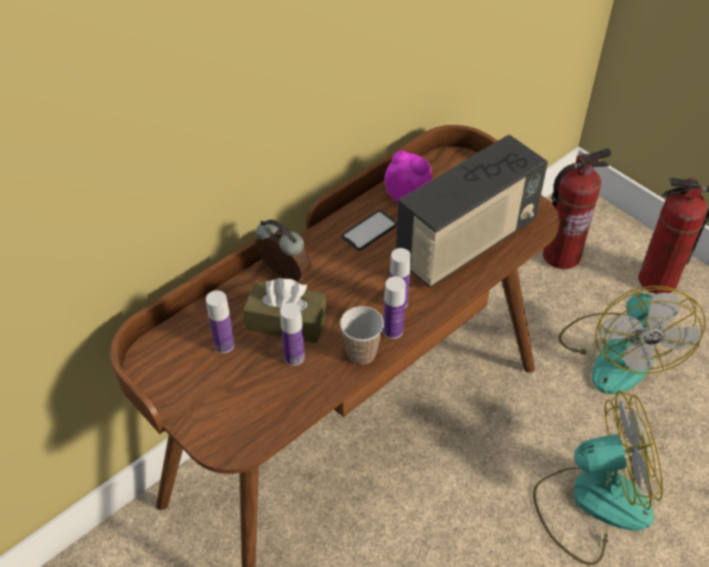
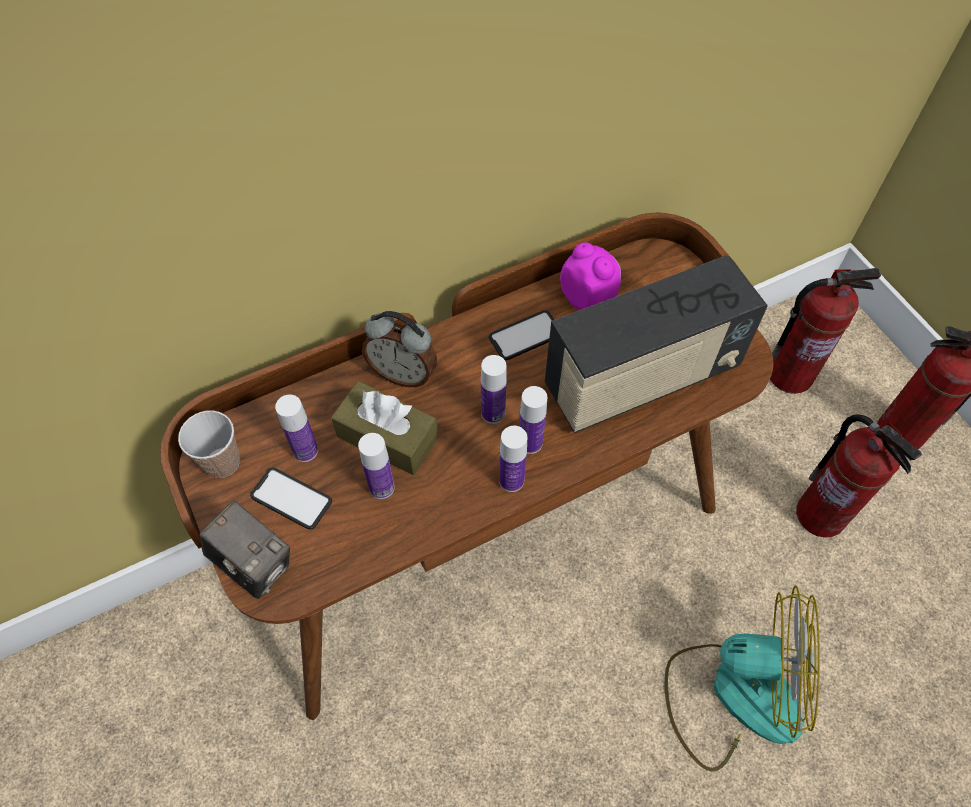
camera: 15 degrees right, 10 degrees up
(211, 432) = (254, 564): none -> camera
(225, 380) = (291, 499): none -> phone
(283, 275) = (403, 373): alarm clock -> alarm clock turned 150 degrees clockwise
(361, 353) = (463, 501): cup -> cup (222, 462)
(362, 288) = (493, 413): none -> bottle
(617, 353) = (821, 514): fan -> fire extinguisher

